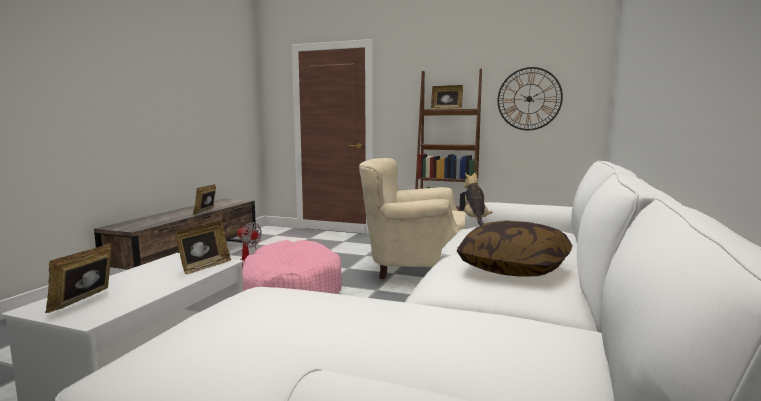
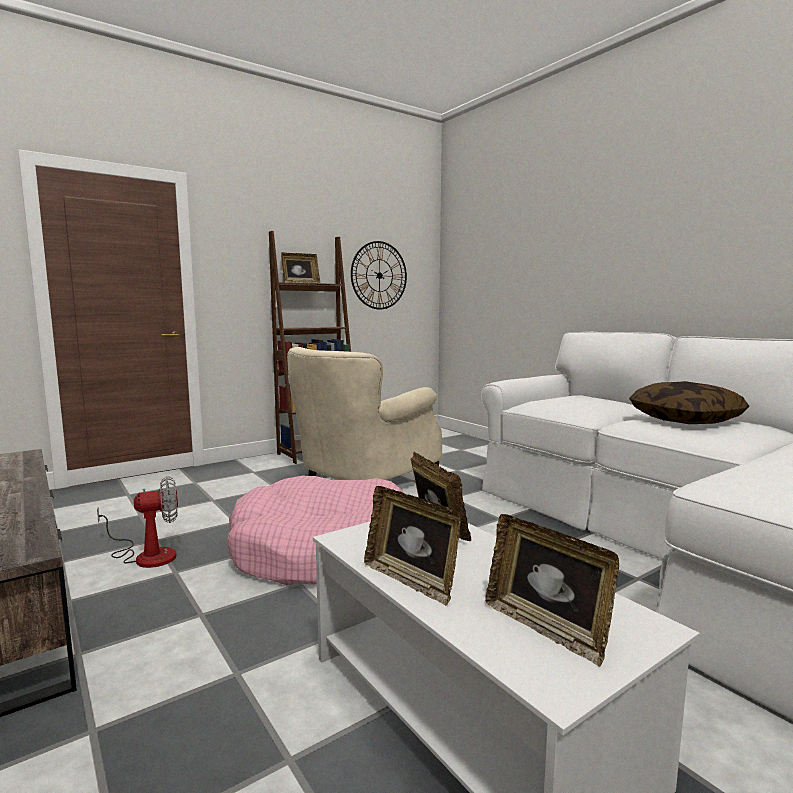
camera: 55 degrees left, 0 degrees up
(206, 211) = (37, 484): picture frame -> picture frame (411, 580)
(475, 221) = (519, 399): plush toy -> none

